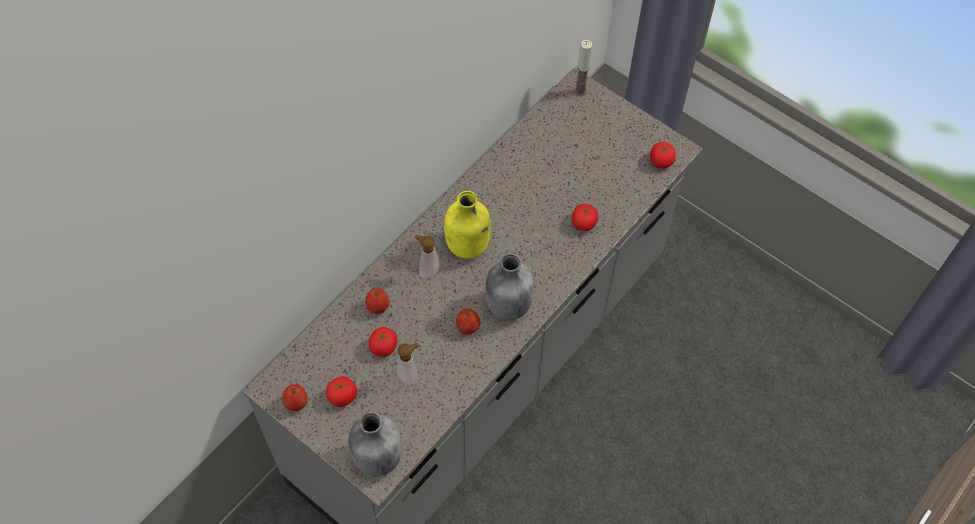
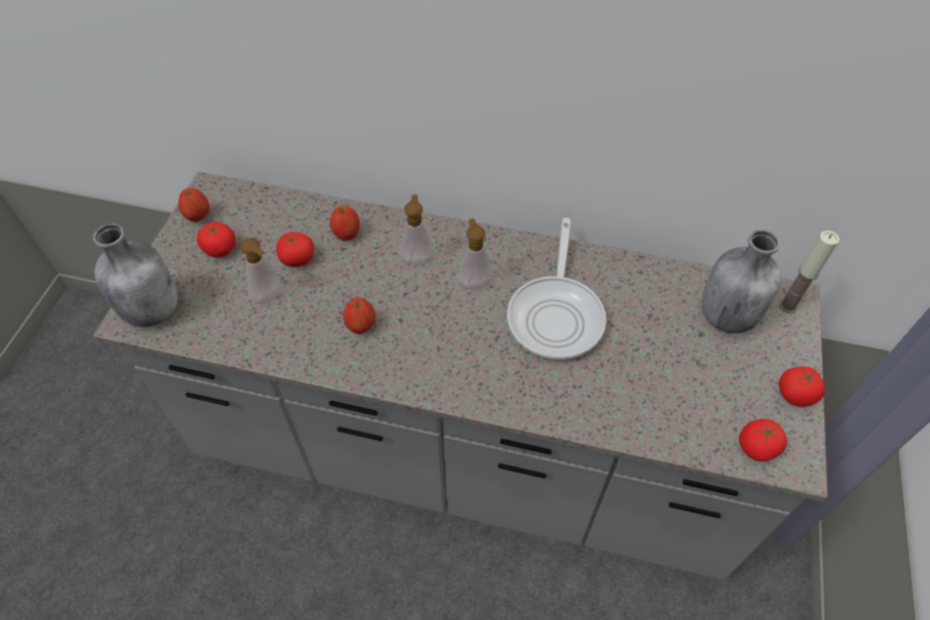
camera: 65 degrees right, 5 degrees down
(468, 246) = (474, 282): yellow bottle -> soap dispenser
(507, 305) = (413, 354): grey bottle -> grey bottle (726, 315)
(521, 212) = (556, 315): none -> frying pan
(583, 223) = (586, 390): tomato -> tomato (795, 395)

